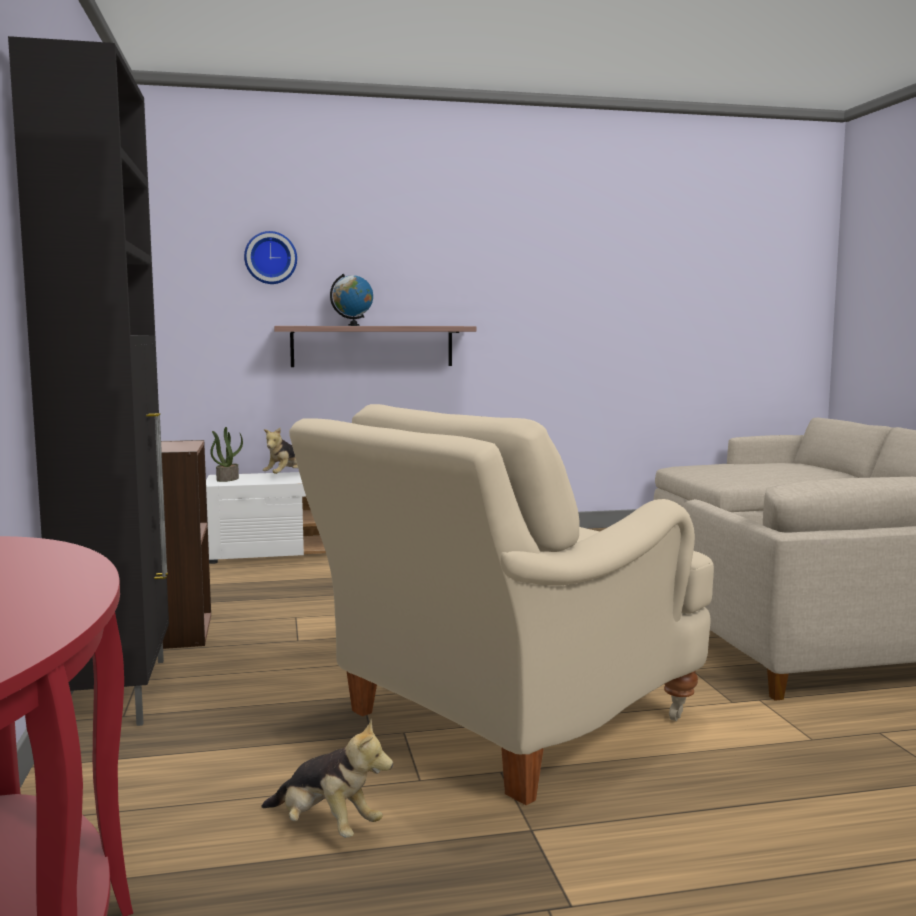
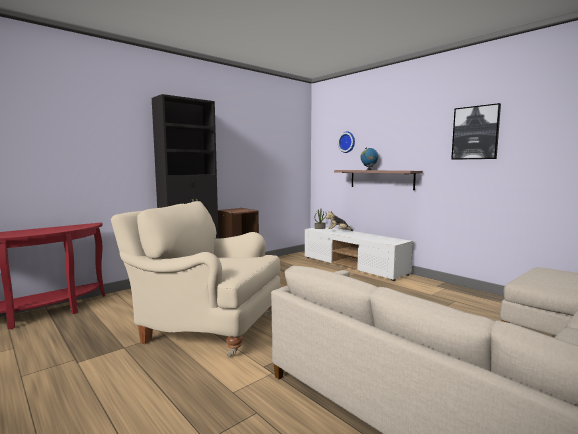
camera: 60 degrees right, 0 degrees up
(326, 827) = (119, 321): plush toy -> none
(557, 260) = (475, 133): none -> picture

